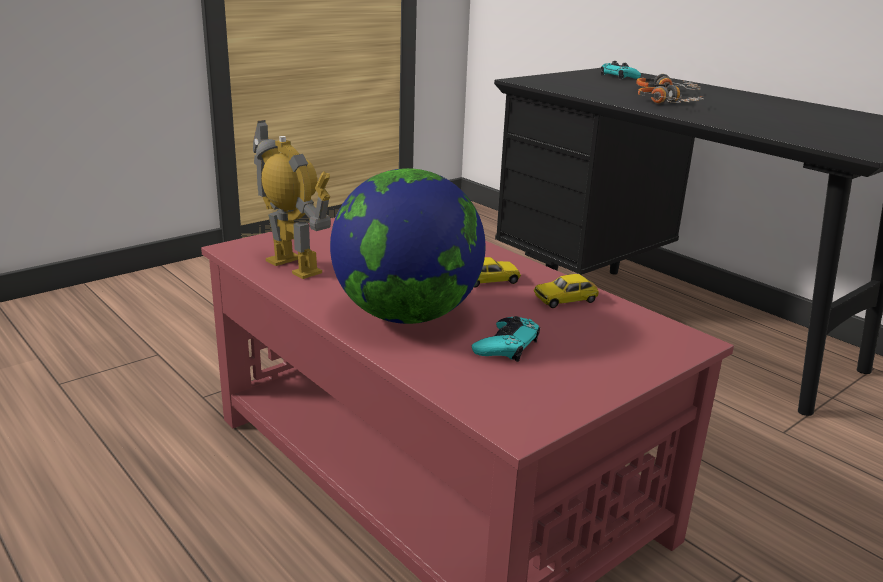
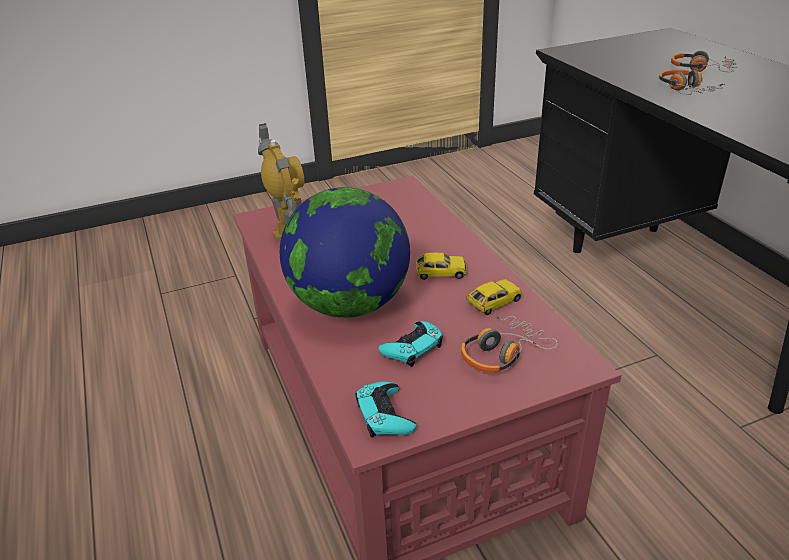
camera: 20 degrees right, 10 degrees up
(565, 299) = (494, 302): toy car -> toy car turned 150 degrees clockwise
(605, 339) = (502, 352): none -> headphones
(618, 76) = (669, 44): turquoise game controller -> turquoise game controller (384, 415)

